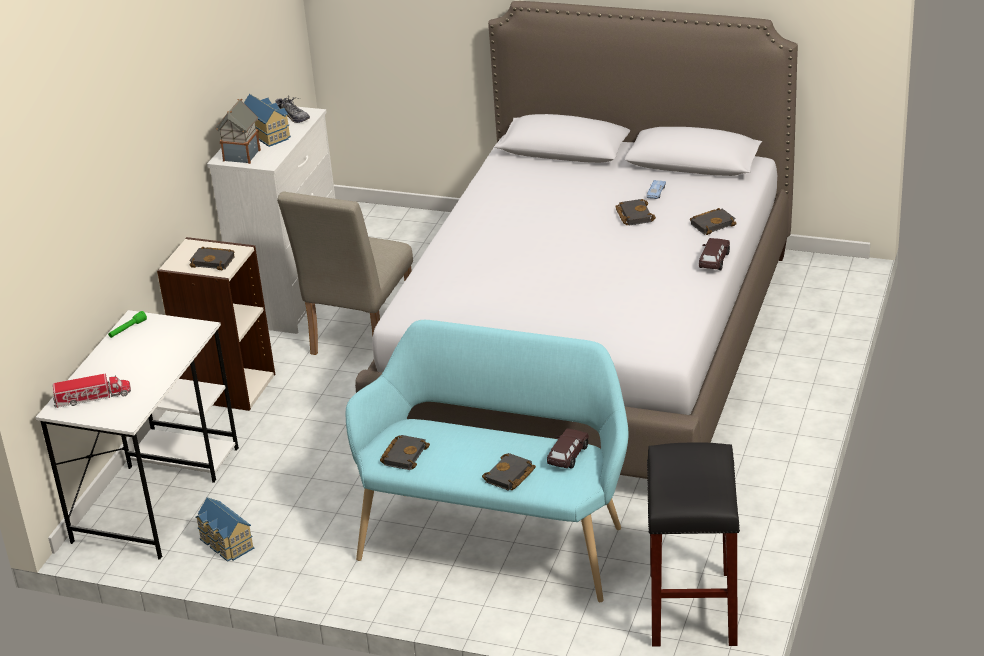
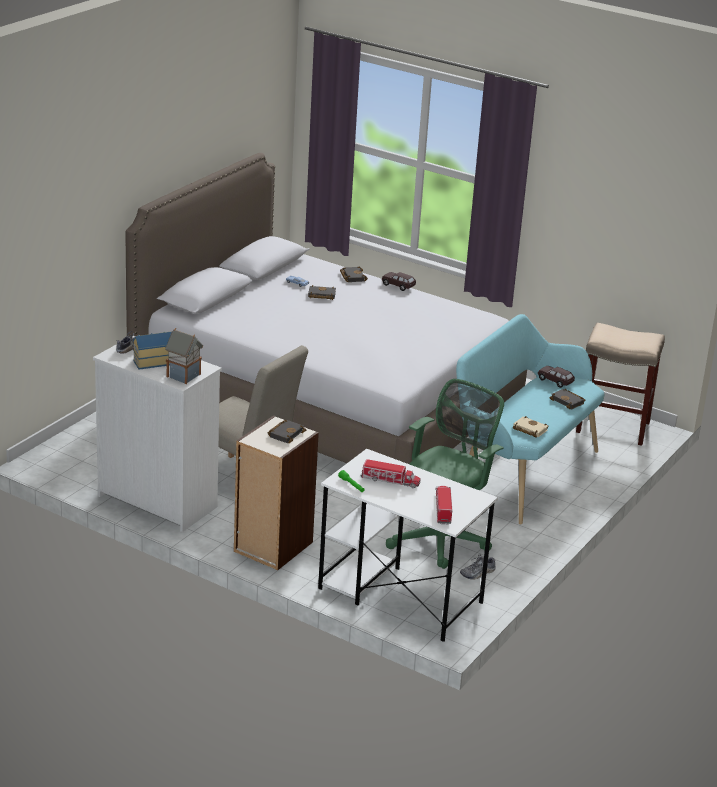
camera: 80 degrees left, 5 degrees down
(147, 351) = (390, 481): none -> toy truck
(225, 544) = (477, 573): toy house -> shoe
(295, 502) = (442, 539): none -> green office chair
(404, 455) = (528, 430): black book -> beige book
(693, 609) = (614, 427): black stool -> beige stool

